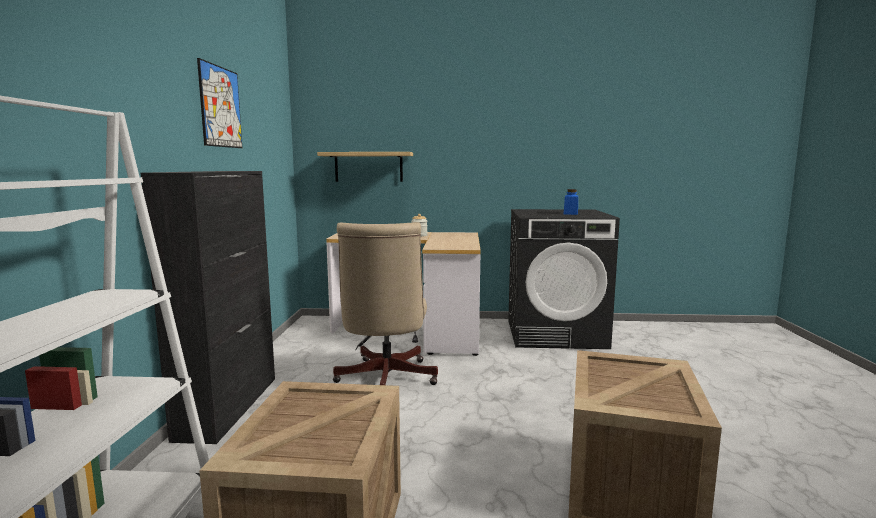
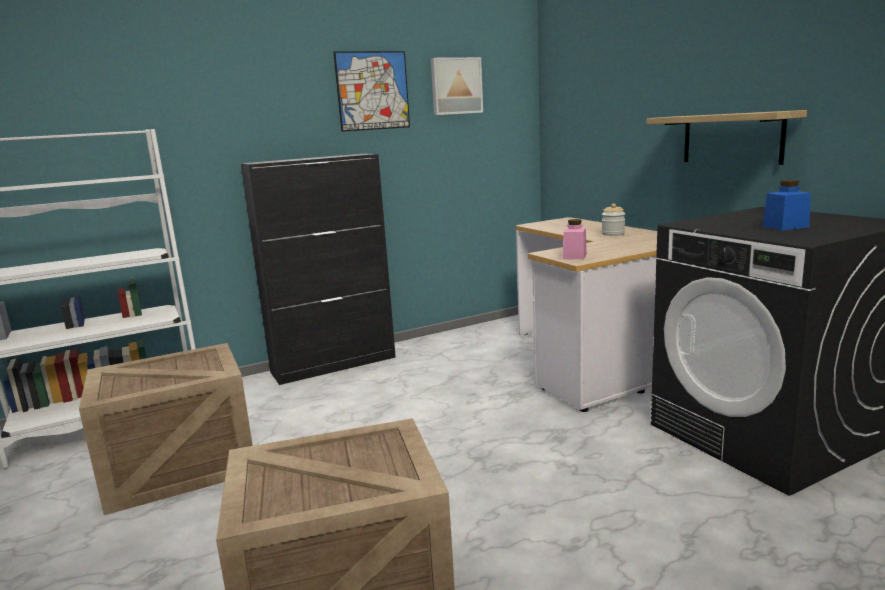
camera: 60 degrees right, 5 degrees up
(260, 114) = (456, 86): none -> picture
(368, 167) = (598, 135): shelf -> shelf (732, 138)
(385, 380) = (449, 393): beige office chair -> none
(457, 246) = (574, 256): none -> pink jar

